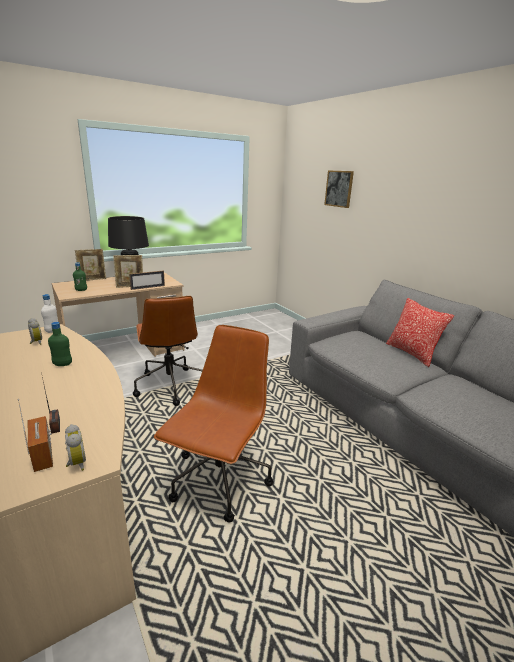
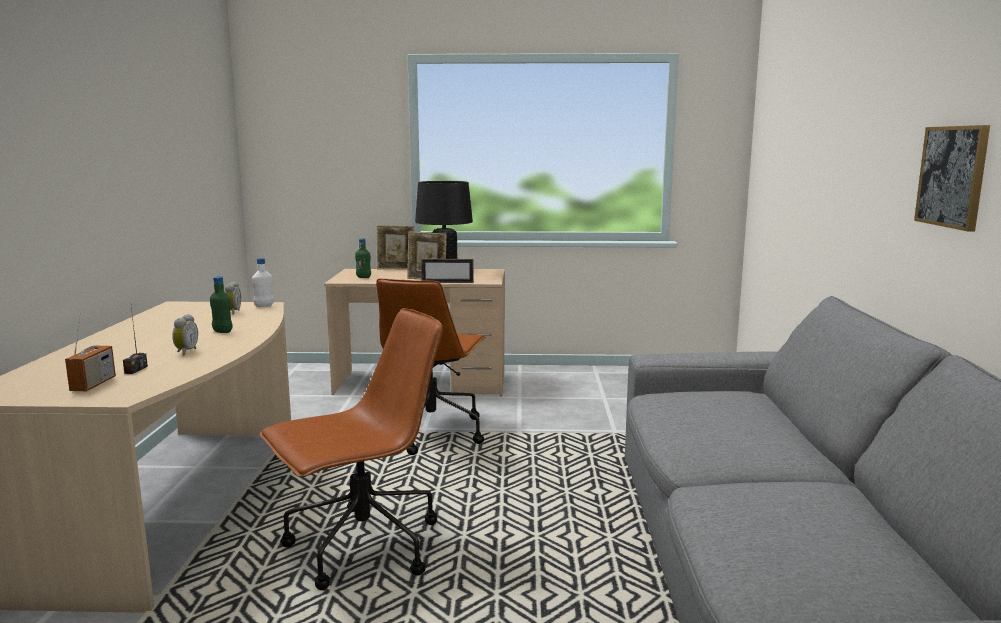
camera: 35 degrees right, 10 degrees down
(76, 464) = (104, 395): alarm clock -> alarm clock (185, 352)
(339, 188) = (807, 128): picture -> picture (952, 176)
(411, 353) = (807, 438): pillow -> none

